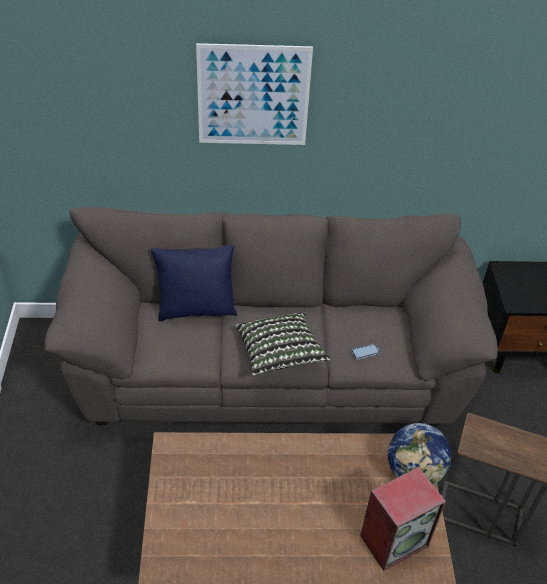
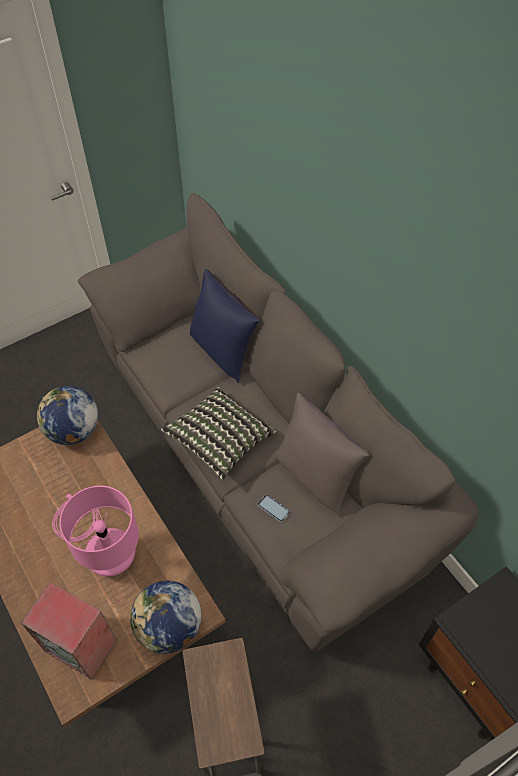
camera: 60 degrees right, 10 degrees up
(177, 455) = (73, 431): none -> globe
(253, 96) = (335, 192): picture -> none
(307, 486) = (98, 543): none -> pink table lamp
(354, 316) = (315, 476): none -> grey pillow

